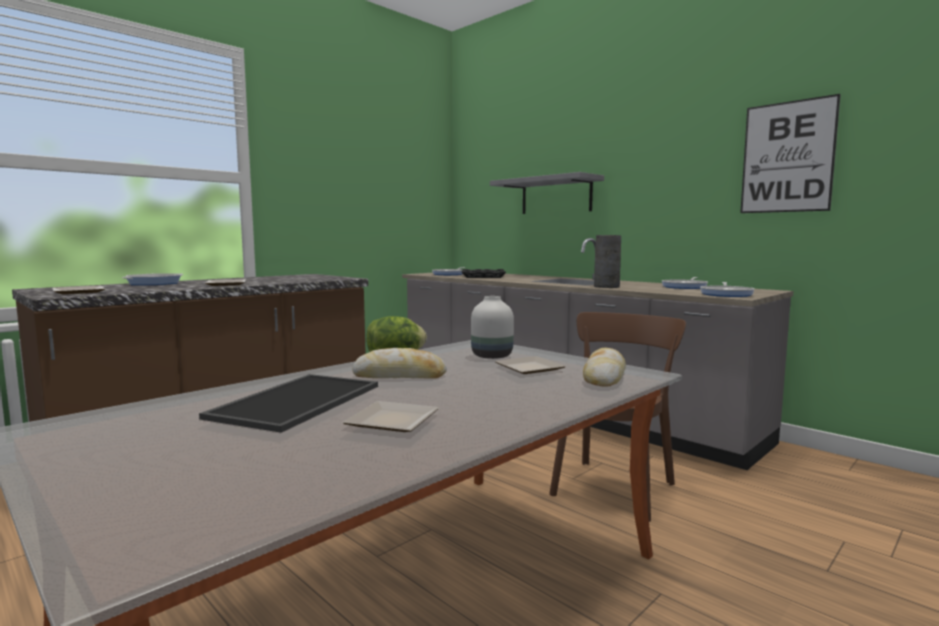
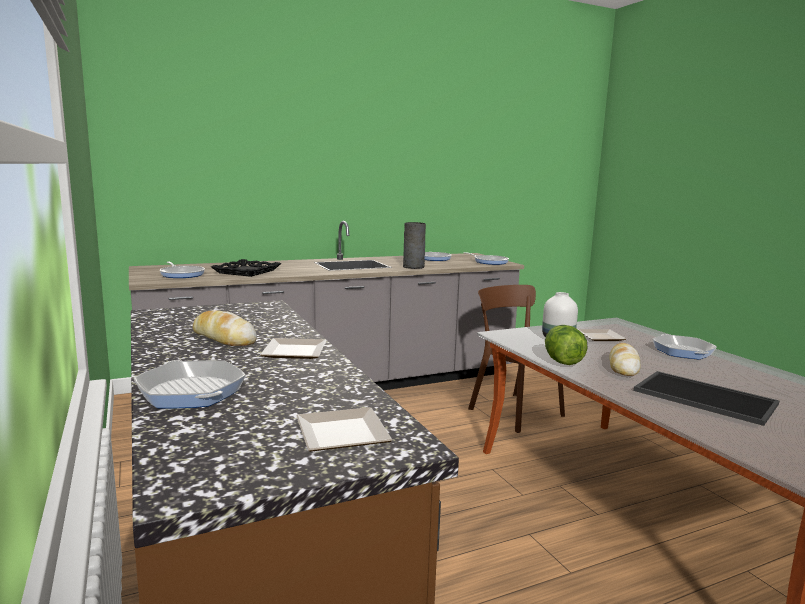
camera: 70 degrees left, 5 degrees up
(393, 422) = (743, 379): plate -> none
(515, 399) = (682, 351): none -> frying pan
(556, 196) = (277, 174): grey shelf -> none
(605, 377) = (626, 329): bread -> bread (223, 338)
(787, 157) = (469, 162): picture -> none

